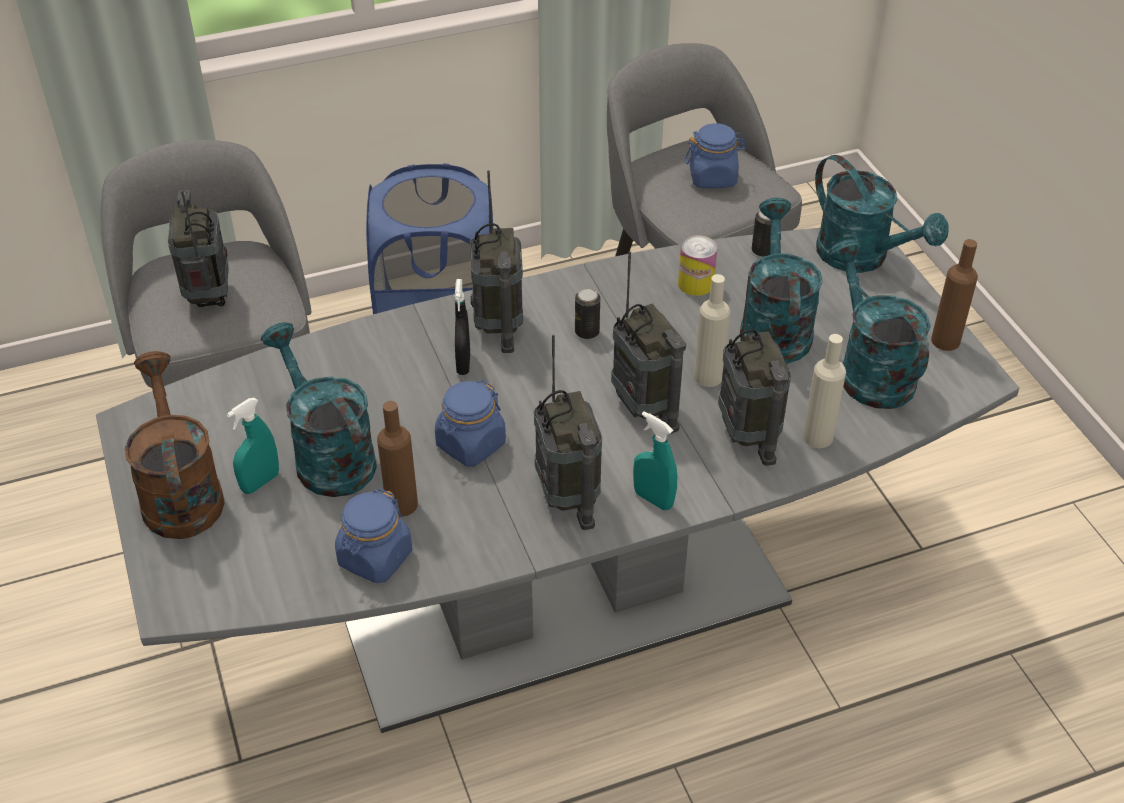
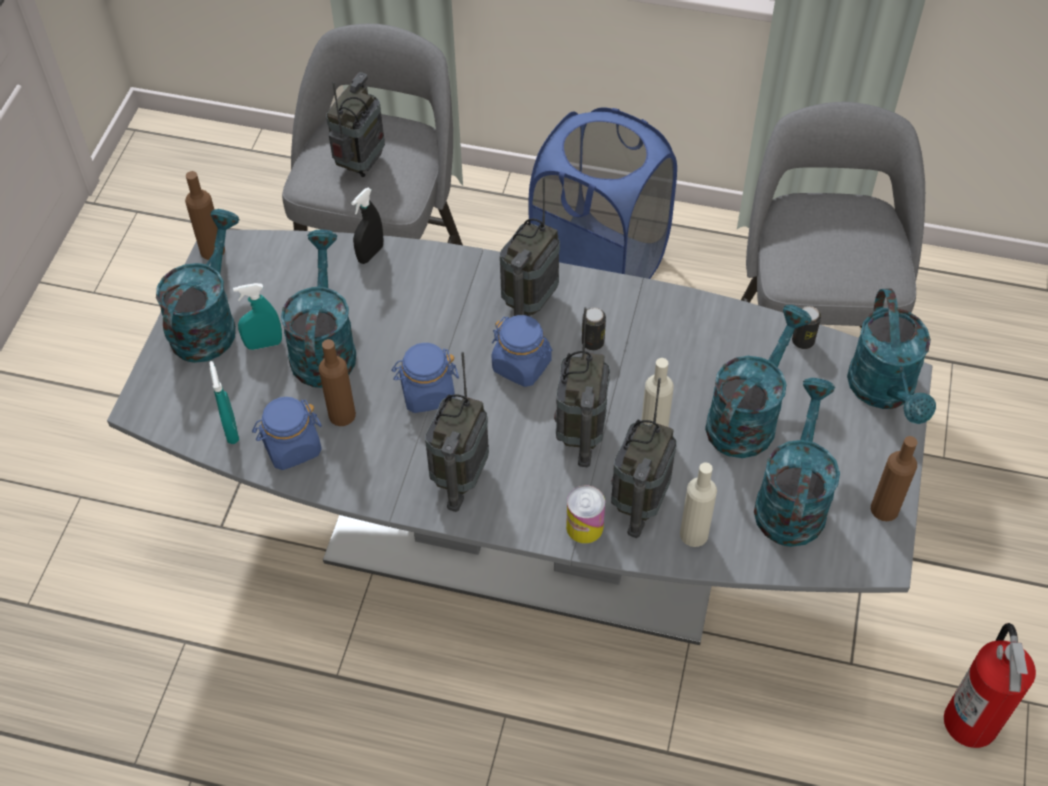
camera: 35 degrees right, 10 degrees up
(126, 426) = (212, 250): none -> brown bottle
(180, 492) = (208, 323): brown watering can -> turquoise watering can
(463, 363) = (477, 321): black spray bottle -> black spray bottle (370, 254)
(653, 499) = (520, 513): turquoise spray bottle -> turquoise spray bottle (231, 430)
(695, 284) = (718, 343): can -> can (584, 527)
(713, 177) = (844, 244): blue jar -> blue jar (522, 365)
(1047, 540) = (971, 721): none -> fire extinguisher

